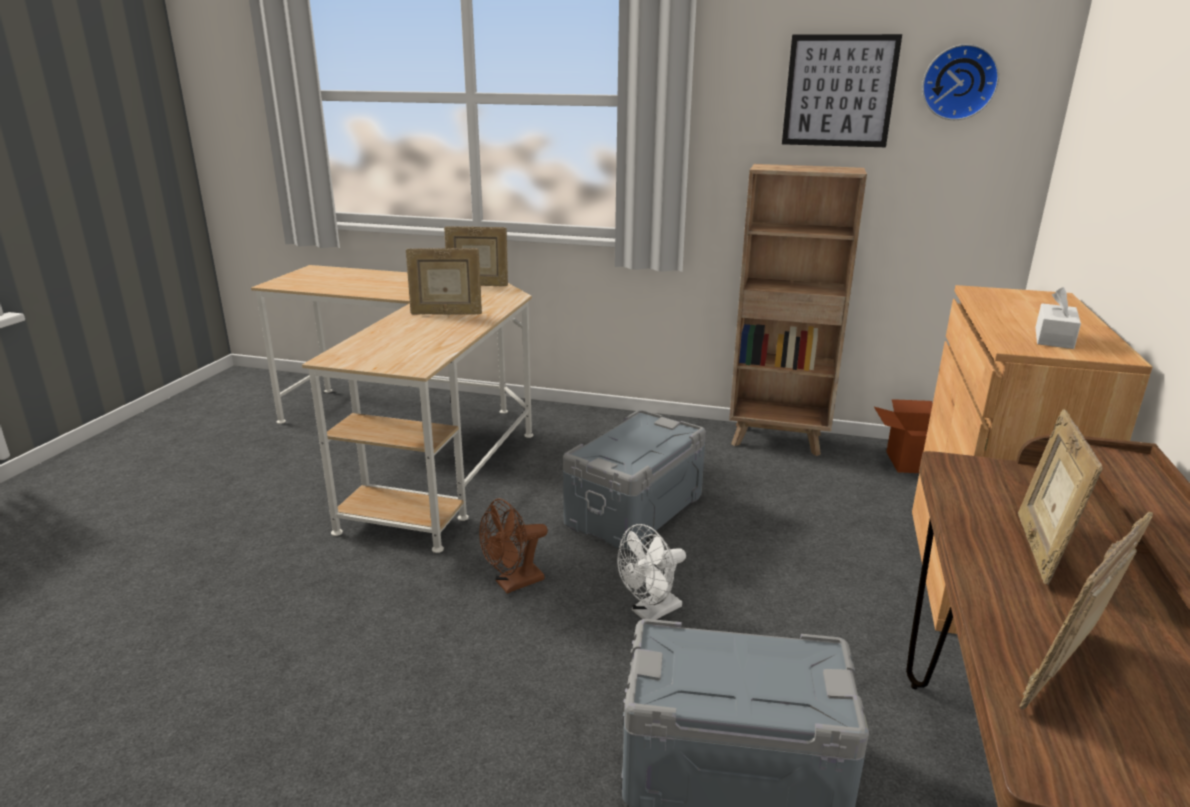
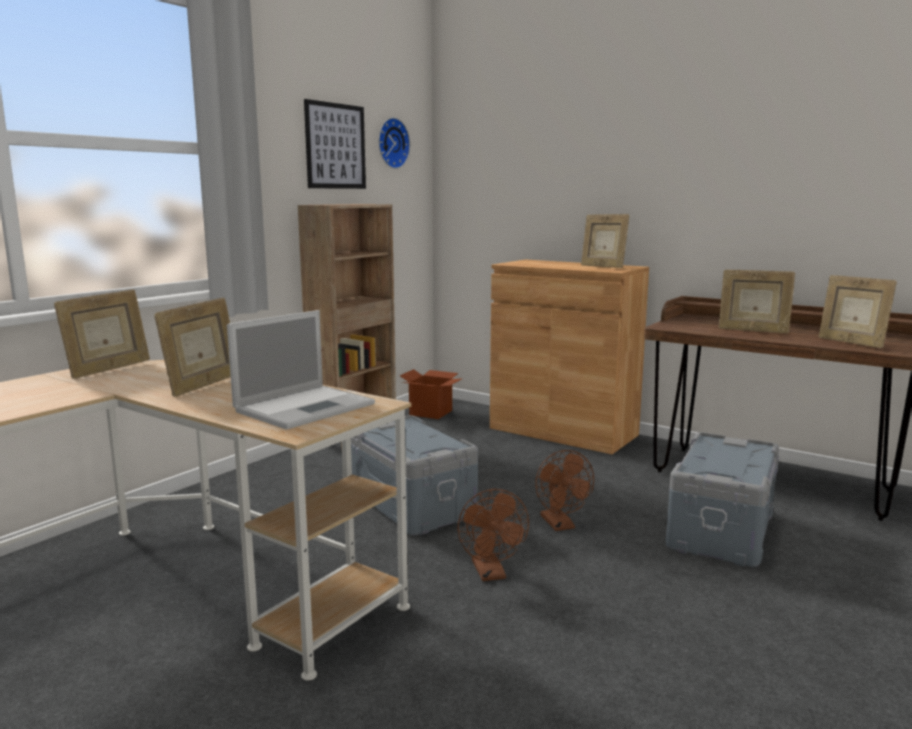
camera: 70 degrees left, 10 degrees down
(397, 350) = (306, 407): none -> laptop
(651, 612) = (560, 525): white fan -> brown fan
(1054, 338) = (603, 267): white tissue box -> picture frame

